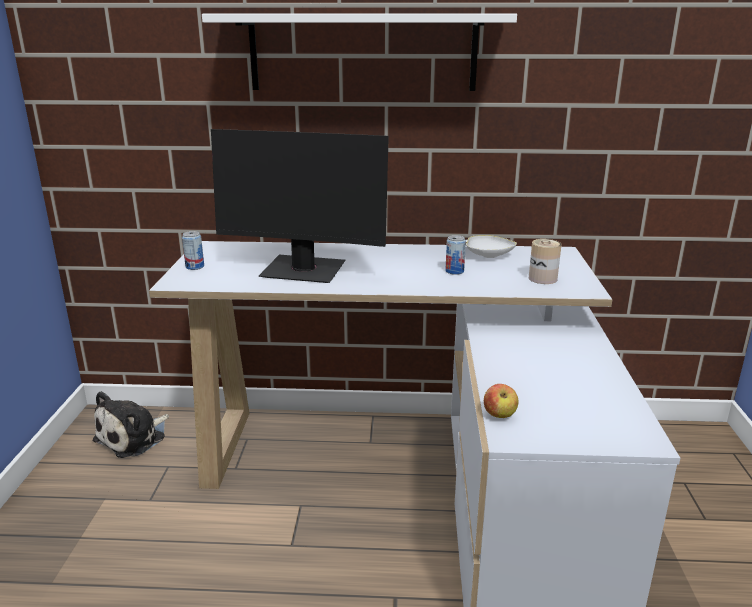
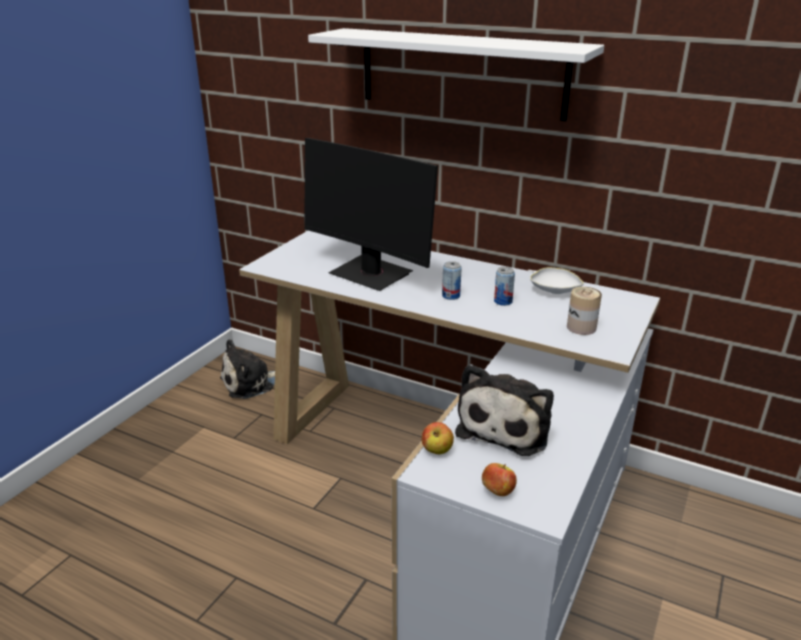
camera: 25 degrees right, 5 degrees up
(195, 267) = (290, 253): can -> can (451, 296)
(538, 378) = (506, 426): none -> plush toy
(588, 434) = (497, 491): none -> apple

